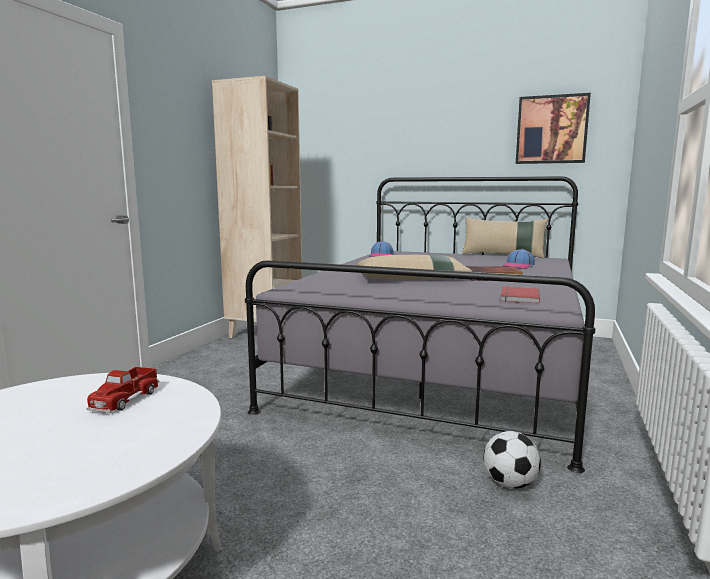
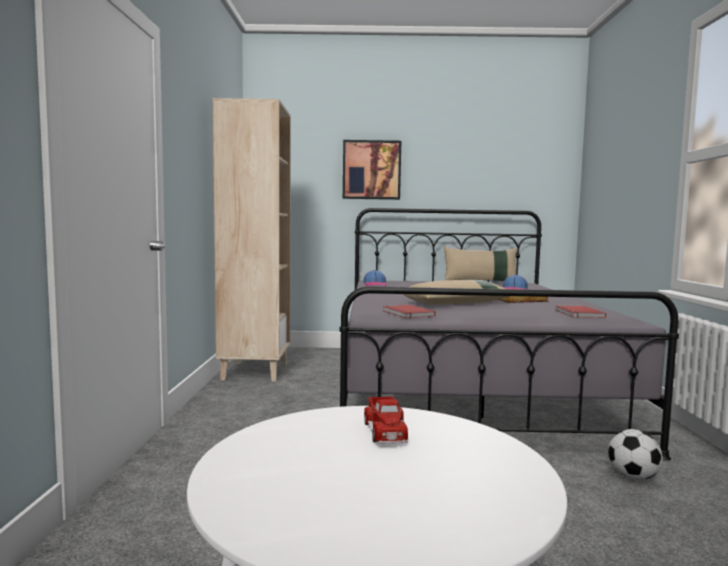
camera: 20 degrees left, 5 degrees down
(331, 288) = (407, 314): none -> red book
(551, 129) = (515, 170): picture -> picture (371, 170)

